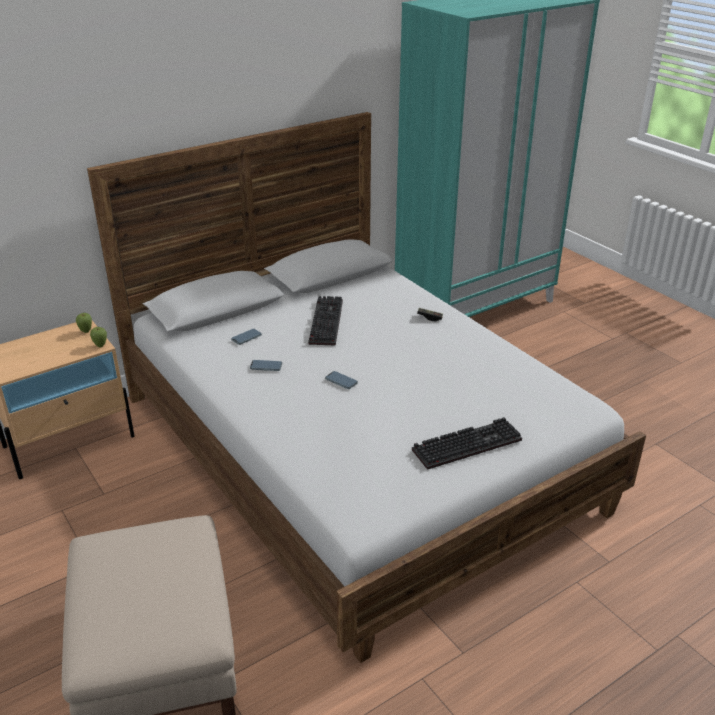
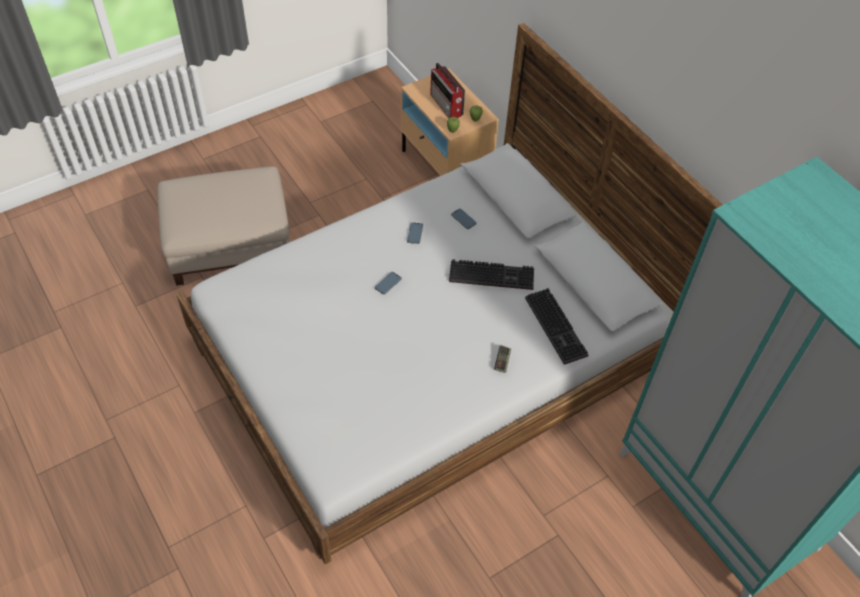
camera: 90 degrees right, 20 degrees up
(52, 350) = (446, 106): none -> radio
(467, 443) = (290, 365): keyboard -> keyboard (558, 327)

